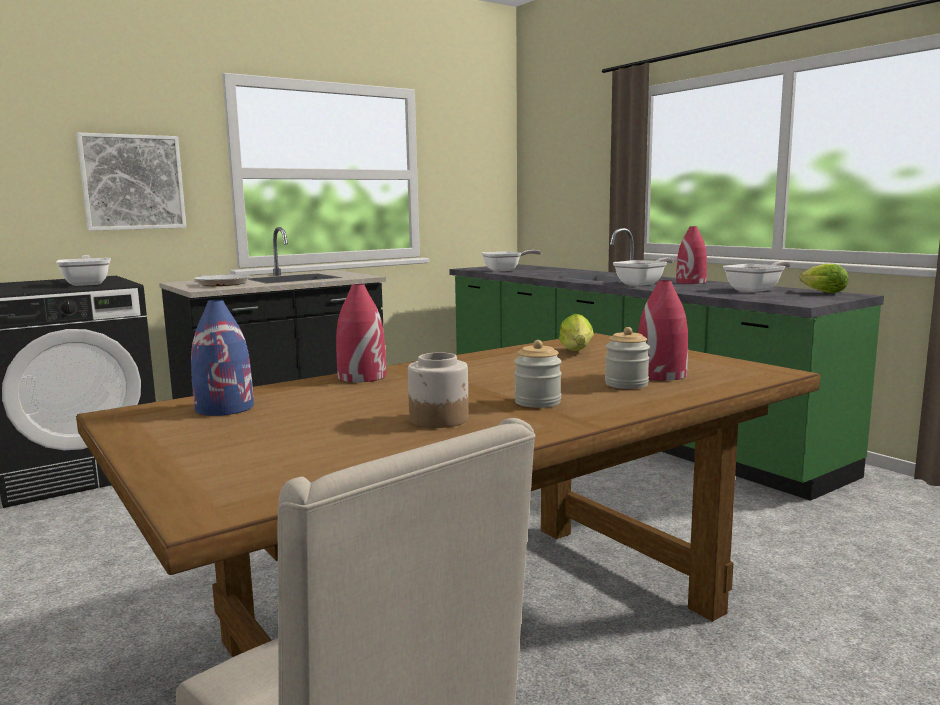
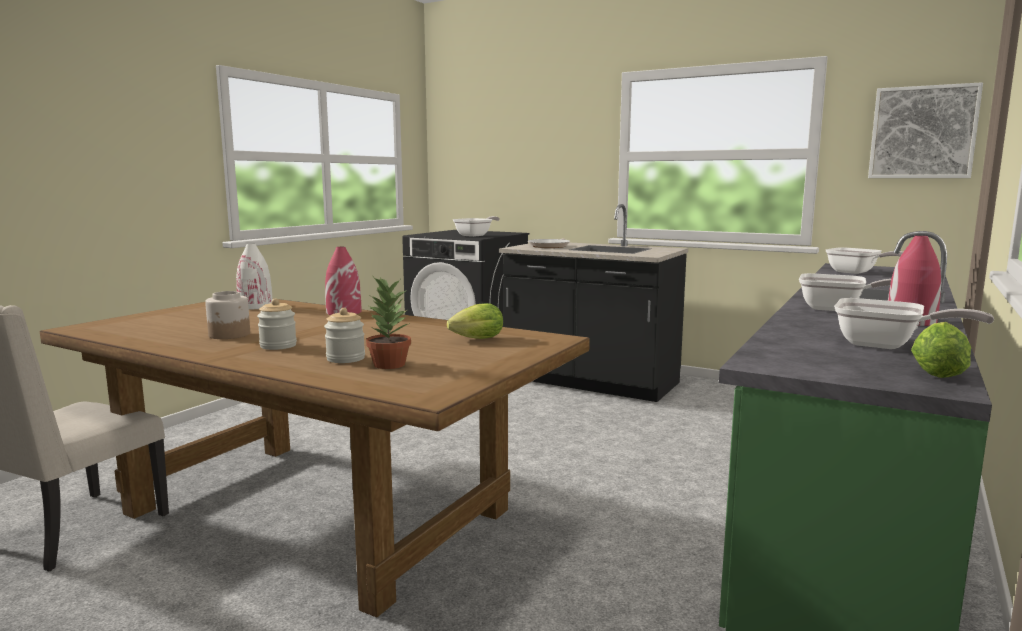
camera: 65 degrees right, 0 degrees up
(133, 182) = (550, 165): picture -> picture (922, 132)
(225, 408) = (256, 306): blue vase -> white vase
(661, 375) = (388, 364): red vase -> potted plant

